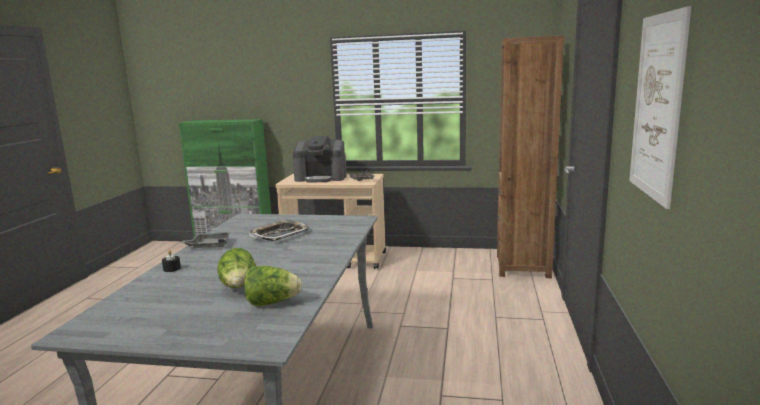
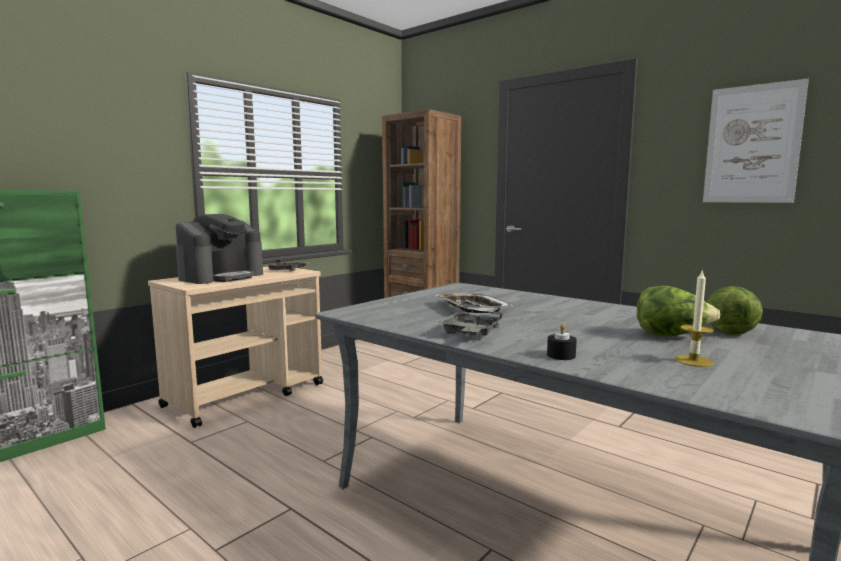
camera: 60 degrees left, 5 degrees down
(174, 297) = (693, 361): none -> candle

